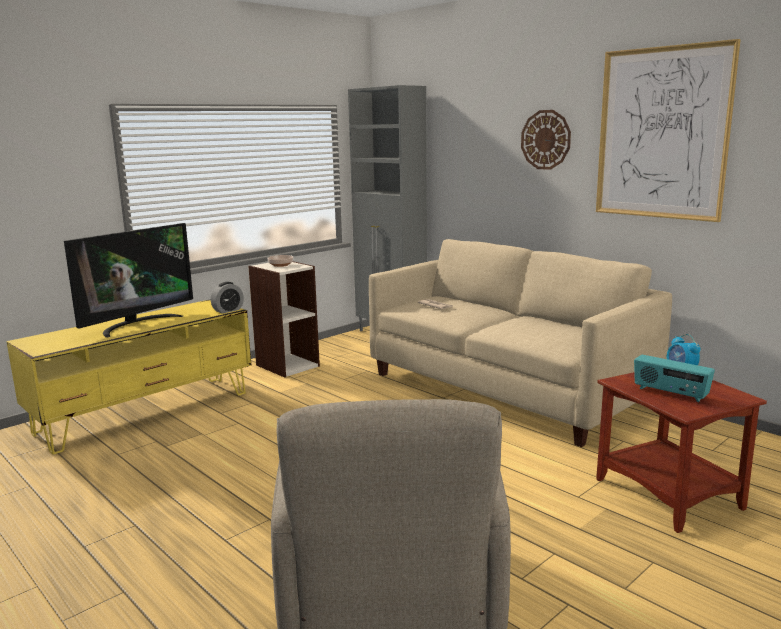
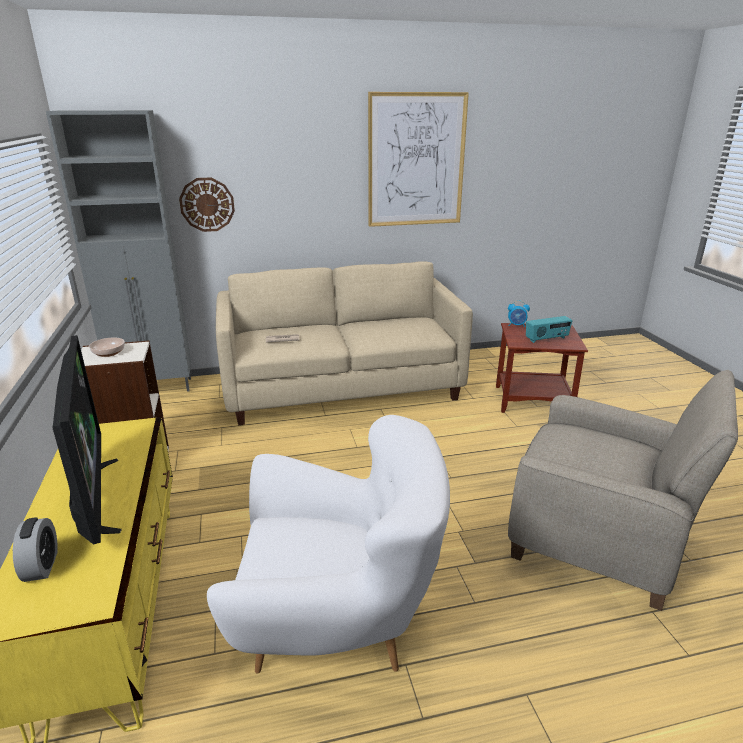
camera: 60 degrees left, 10 degrees up
(165, 485) = (336, 623): none -> white armchair
(228, 310) = (143, 427): alarm clock -> alarm clock (41, 566)
(545, 139) = (314, 168): wall clock -> wall clock (207, 204)

